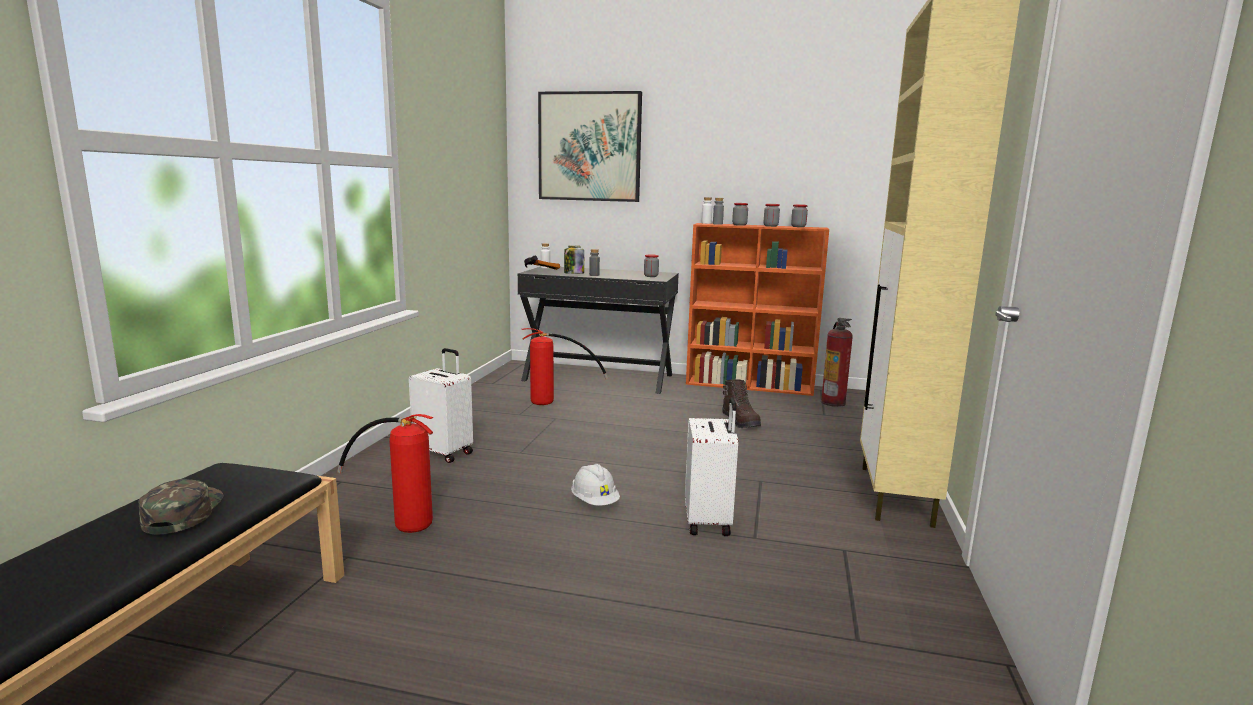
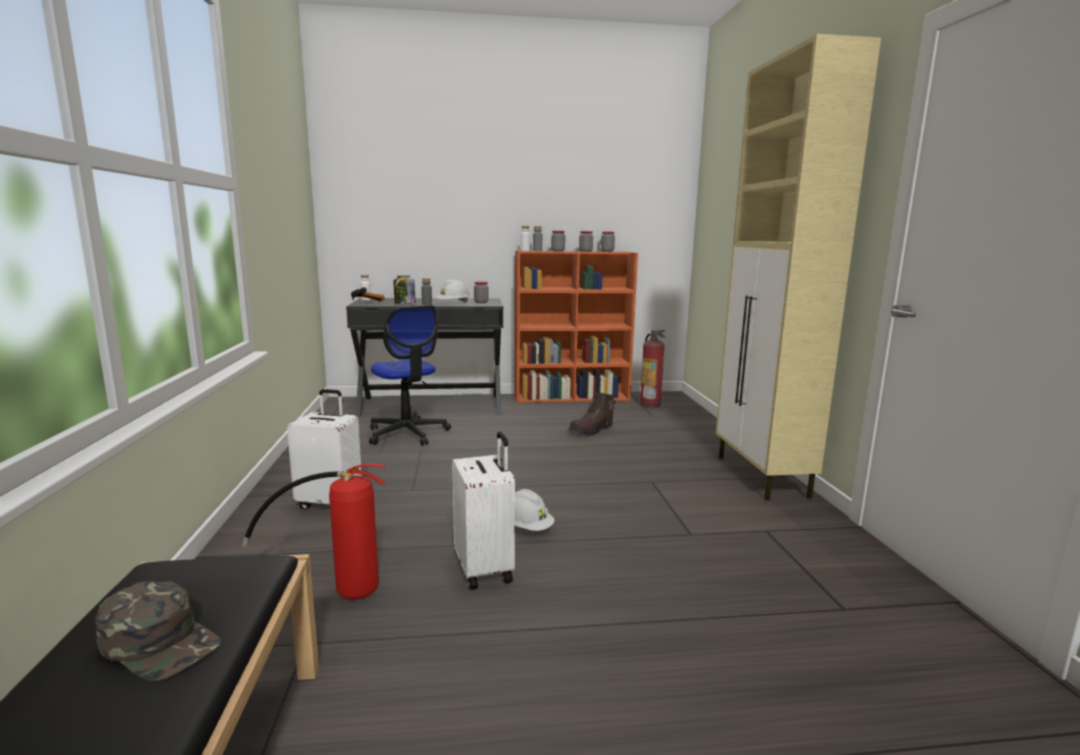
camera: 20 degrees left, 0 degrees up
(183, 512) = (160, 642): green cap -> green cap turned 150 degrees clockwise
(555, 401) = (407, 433): fire extinguisher -> office chair
(589, 147) = (403, 177): picture -> none
(619, 276) = (453, 304): none -> white hard hat
(709, 522) = (642, 527): white suitcase -> white suitcase (485, 569)
(741, 422) = (592, 430): brown boot -> brown boot turned 90 degrees clockwise

